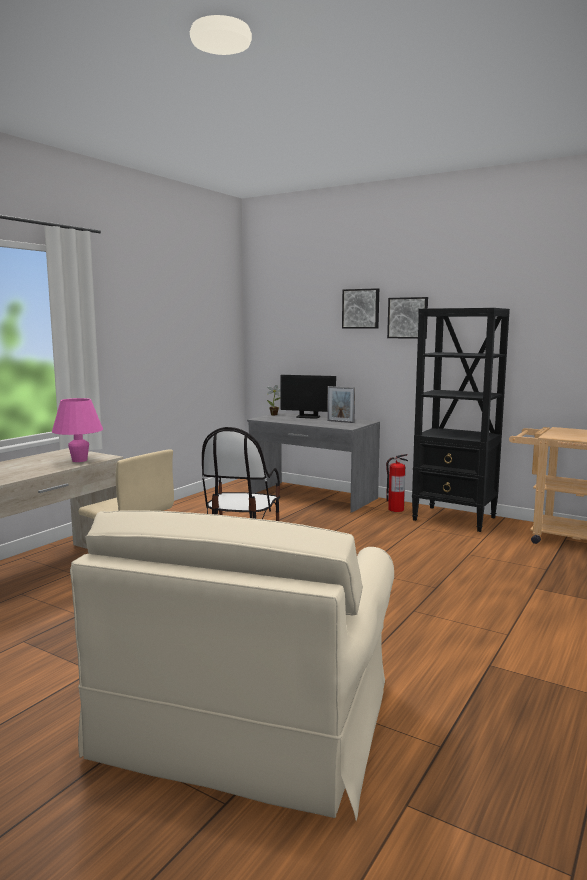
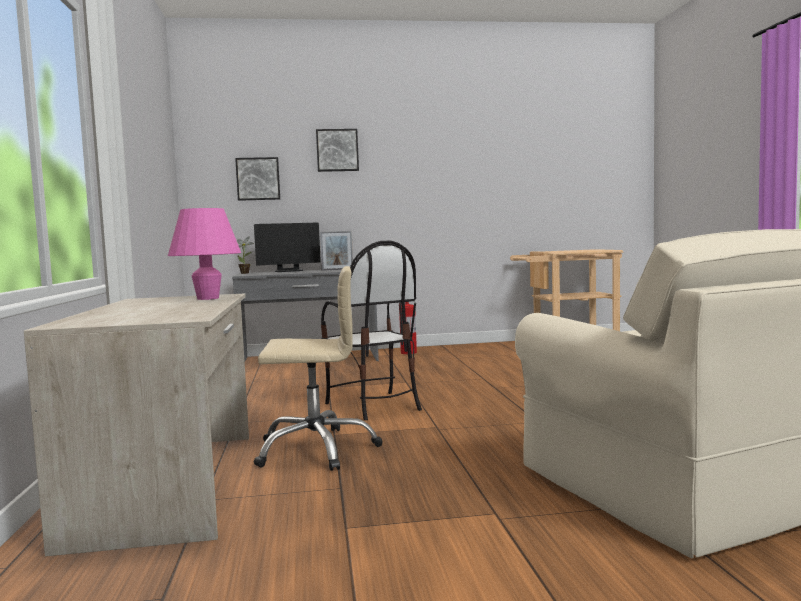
camera: 40 degrees left, 5 degrees down
(408, 318) = (390, 159): picture -> picture (258, 179)
(455, 519) = (468, 349): black bookcase -> none

